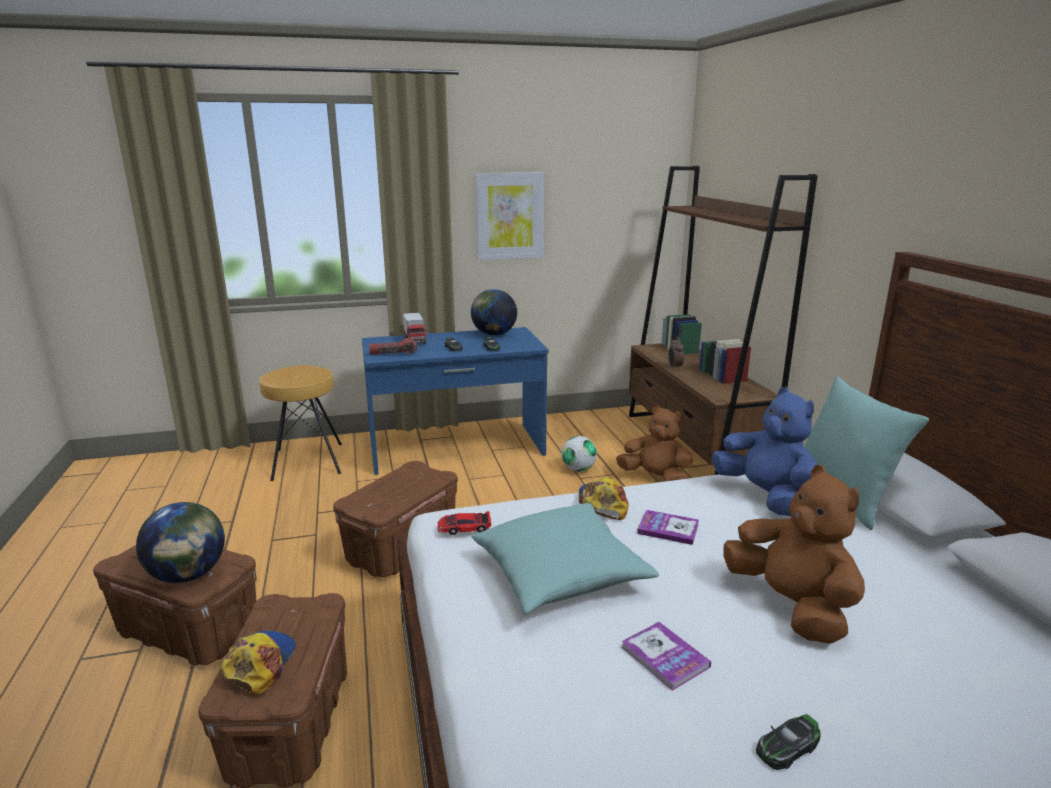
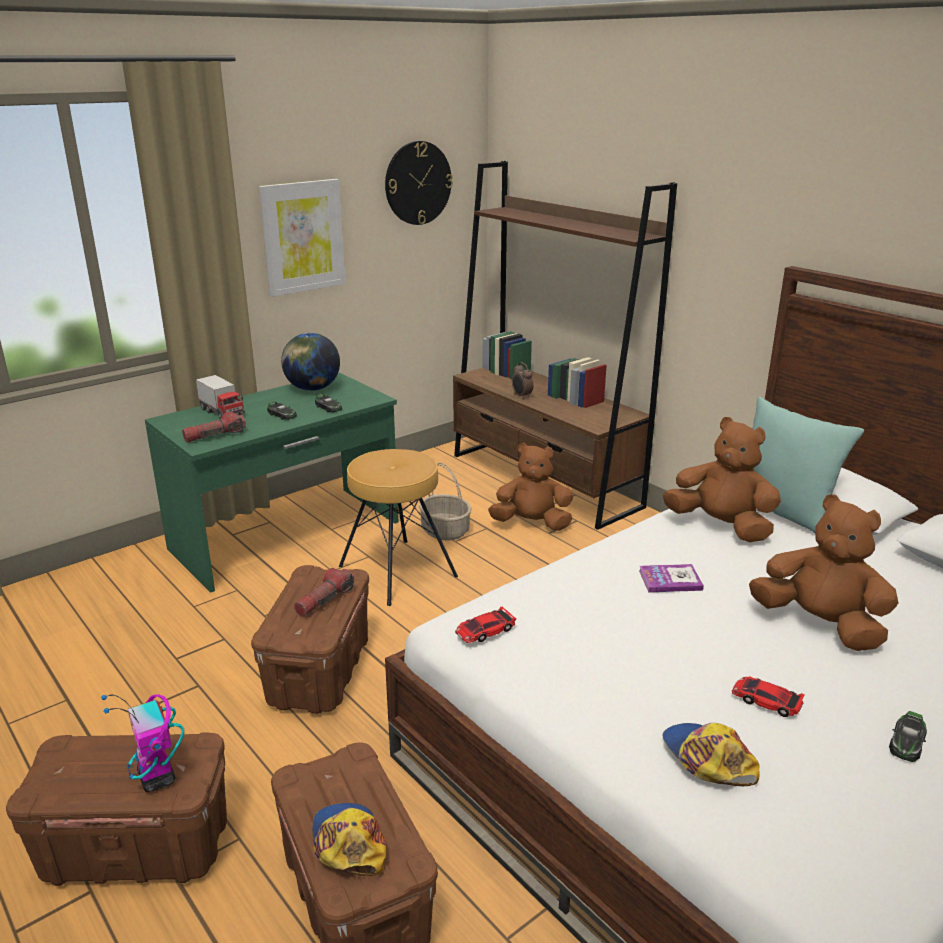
camera: 25 degrees left, 5 degrees up
(188, 575) = (157, 778): globe -> toy robot
(307, 461) = (102, 596): brown stool -> brown stool (397, 572)
(406, 487) = (324, 600): none -> flashlight
(456, 448) = (287, 536): blue desk -> green desk
(560, 575) = (618, 653): turquoise pillow -> none
(578, 469) = (446, 531): football -> basket
(602, 504) = (591, 569): cap -> cap (707, 759)
(618, 181) = (418, 183): none -> wall clock
(664, 657) = (766, 700): book -> toy car
(765, 497) = (721, 526): blue plush toy -> brown plush toy

